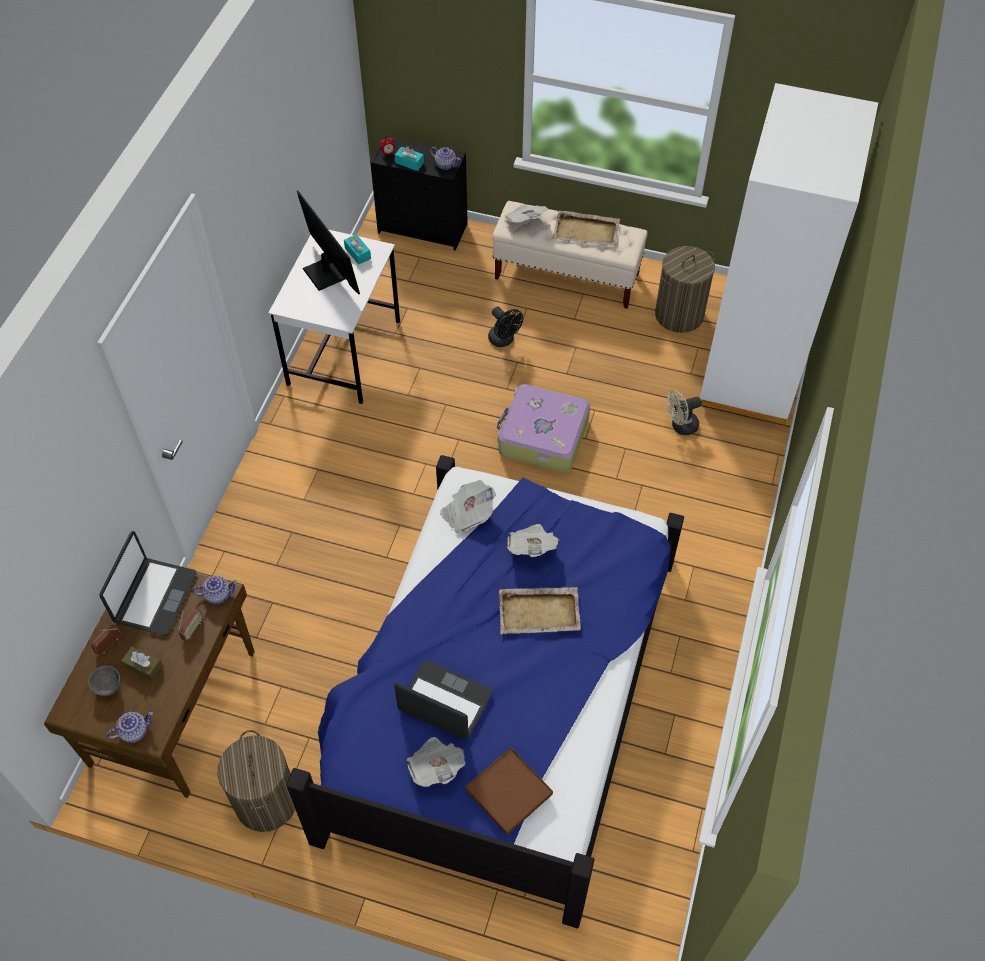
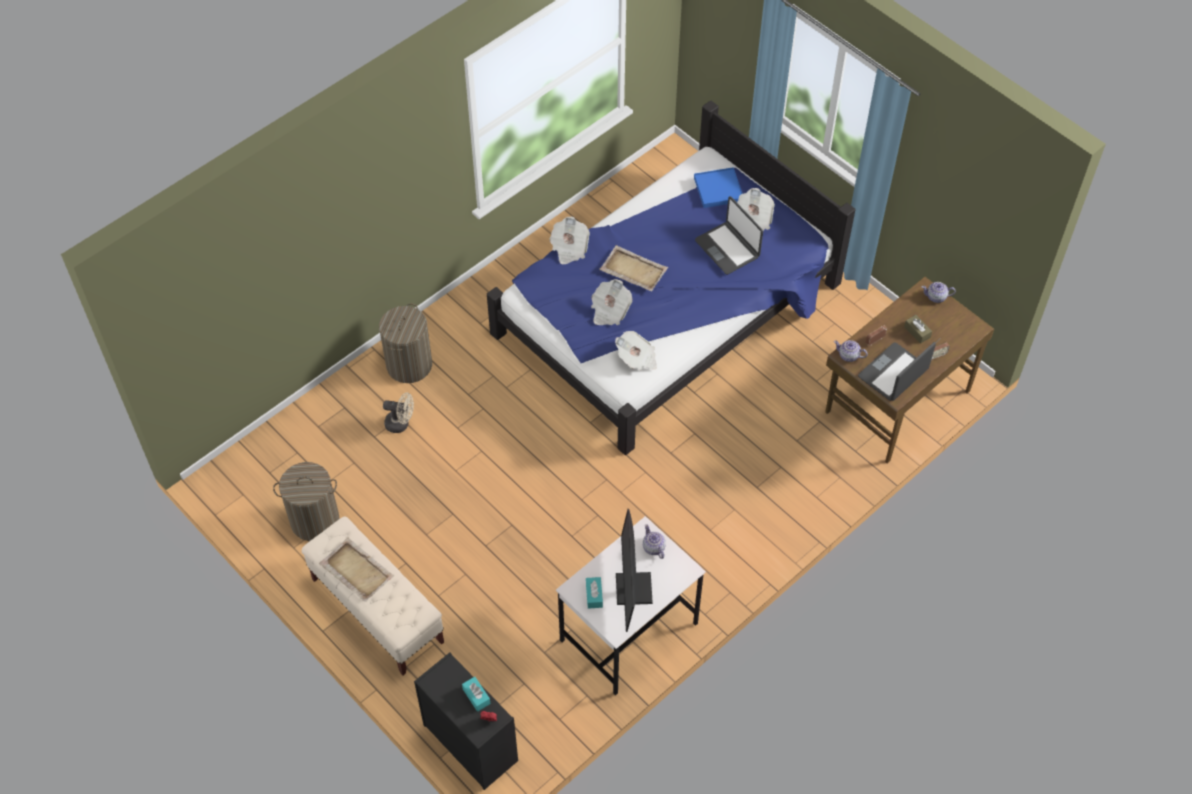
camera: 150 degrees left, 0 degrees up
(109, 687) = (944, 330): grey bowl -> none
(266, 801) = (857, 318): laundry basket -> laundry basket (409, 364)
(445, 164) = (444, 674): teapot -> teapot (653, 548)
(504, 340) = (482, 572): black fan -> none
(509, 792) = (718, 189): brown tray -> blue tray
(525, 221) = (401, 610): newspaper -> newspaper (569, 248)
(542, 436) = (513, 469): suitcase -> none
(752, 369) = (303, 441): white wardrobe -> none

